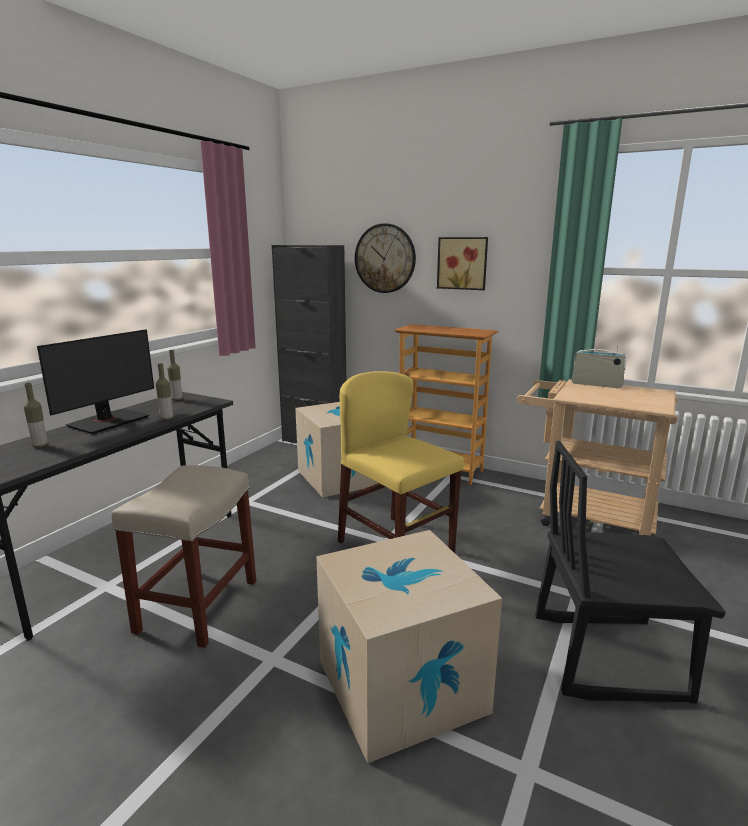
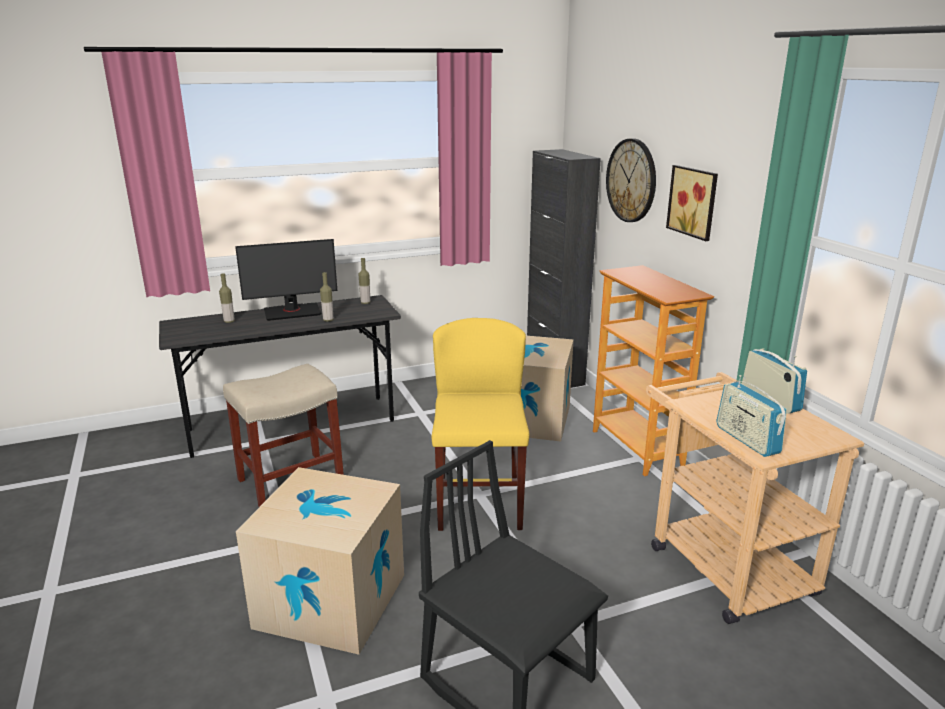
camera: 40 degrees right, 5 degrees up
(637, 404) = (747, 440): none -> radio

